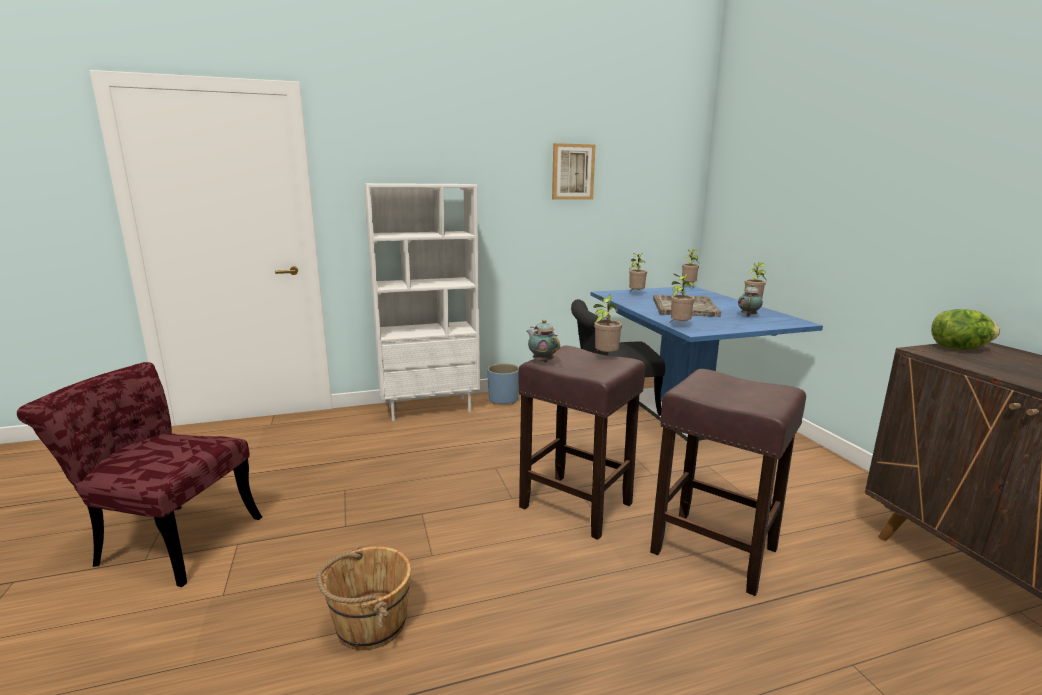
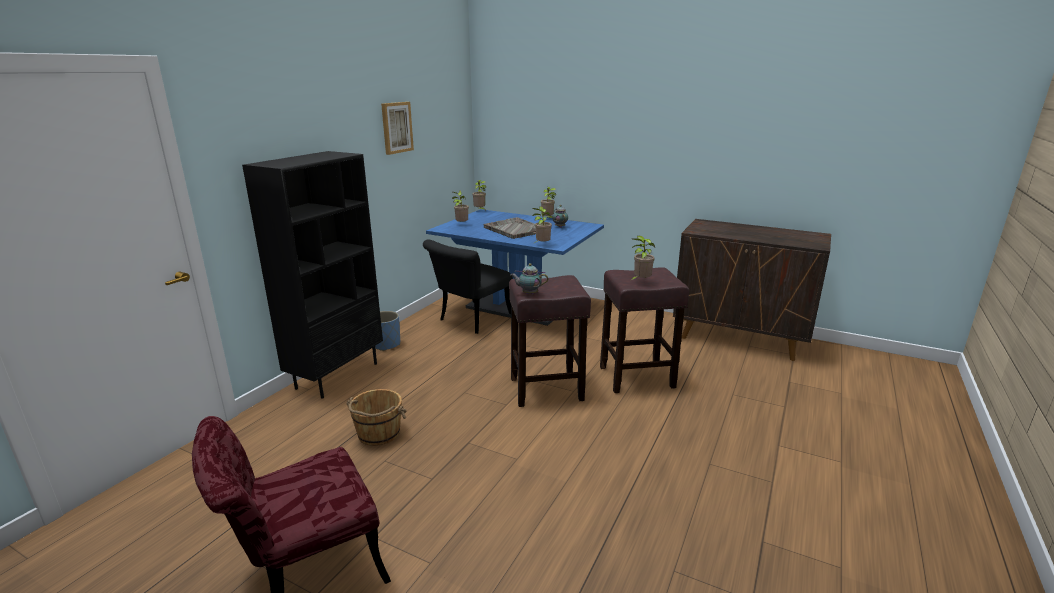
camera: 45 degrees left, 5 degrees up
(369, 623) = (546, 509): brown bucket -> brown bucket (378, 434)
(430, 408) = (337, 375): white bookcase -> black bookcase
(605, 357) = (551, 279): potted plant -> potted plant (640, 281)
(959, 348) = (700, 226): lettuce -> none

